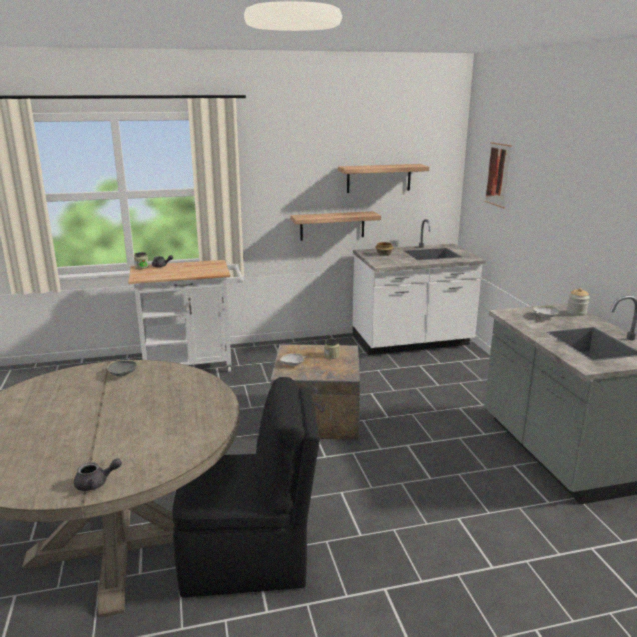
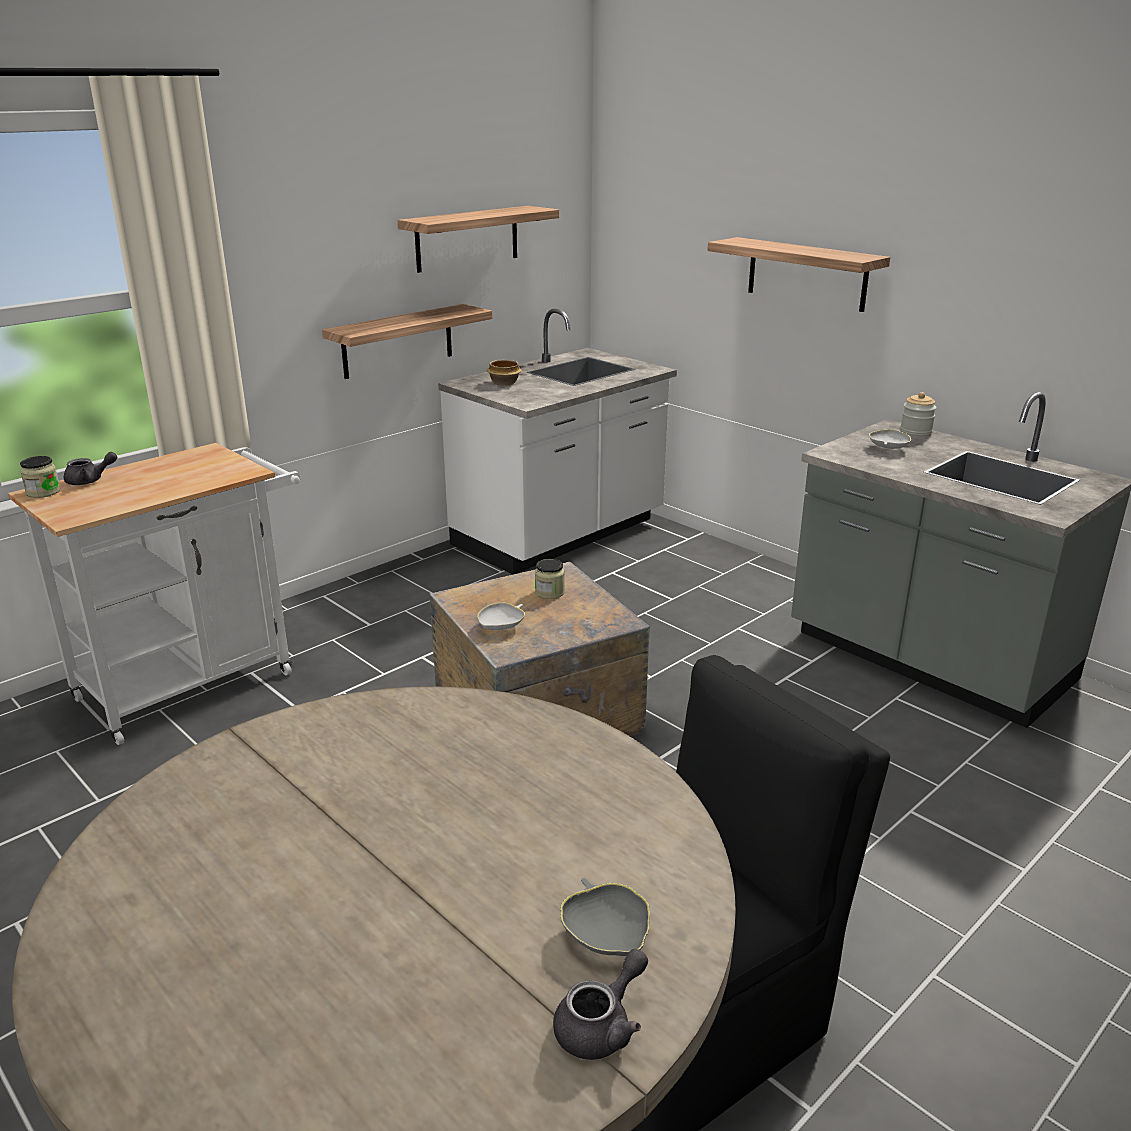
camera: 30 degrees left, 5 degrees up
(123, 373) = (305, 748): grey bowl -> grey bowl (606, 934)
(498, 174) = (685, 216): picture -> none
(544, 212) = (807, 274): none -> shelf

